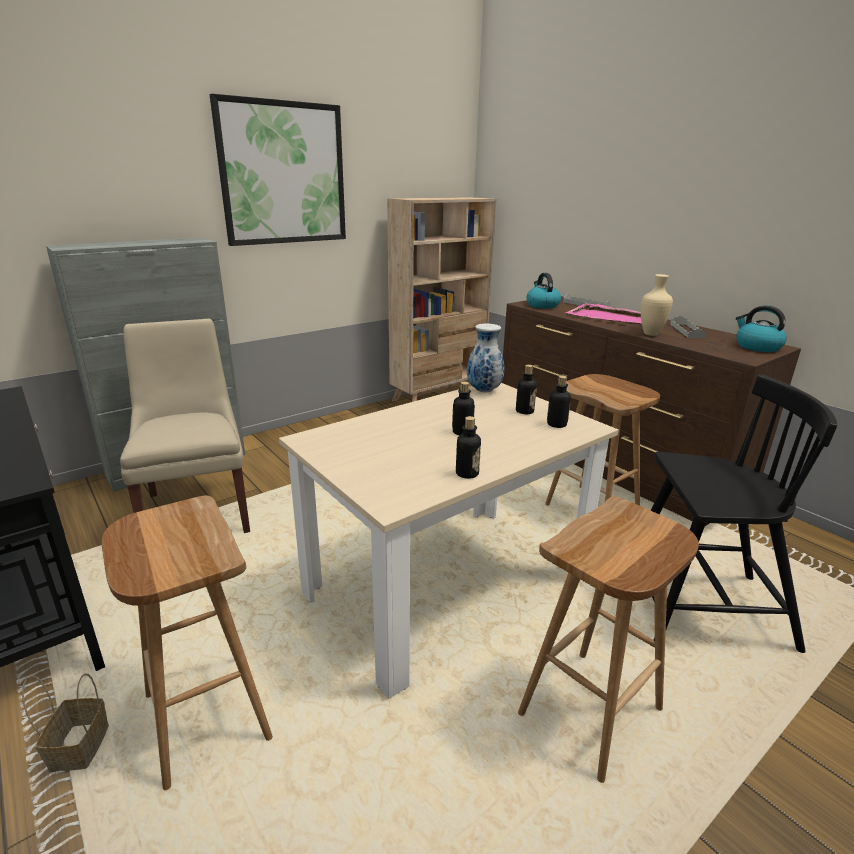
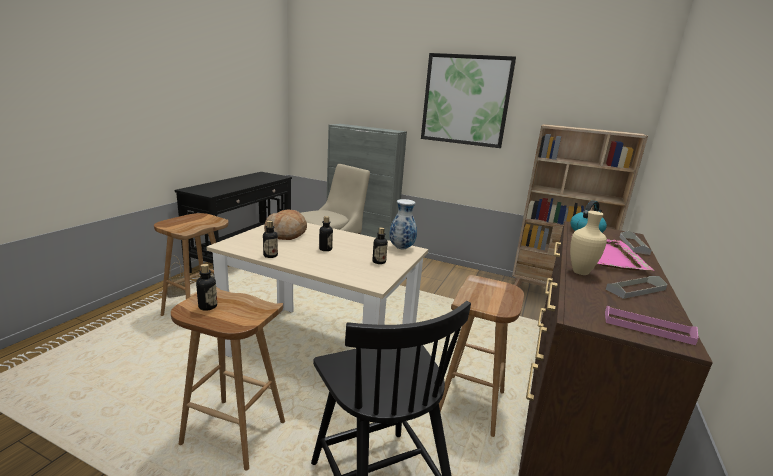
camera: 60 degrees right, 5 degrees down
(374, 447) = (286, 234): none -> bread
(556, 424) = (366, 272): bottle -> bottle (208, 306)
(756, 347) = (647, 328): kettle -> pink tray

